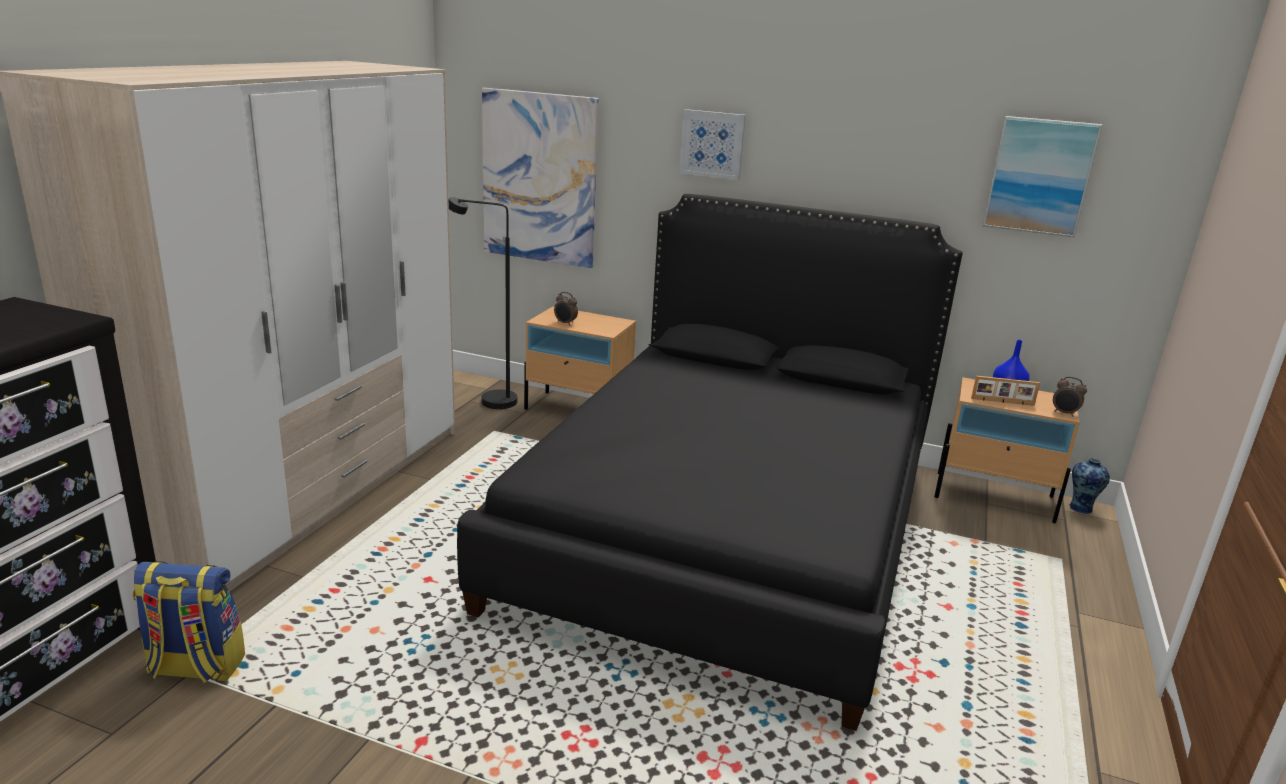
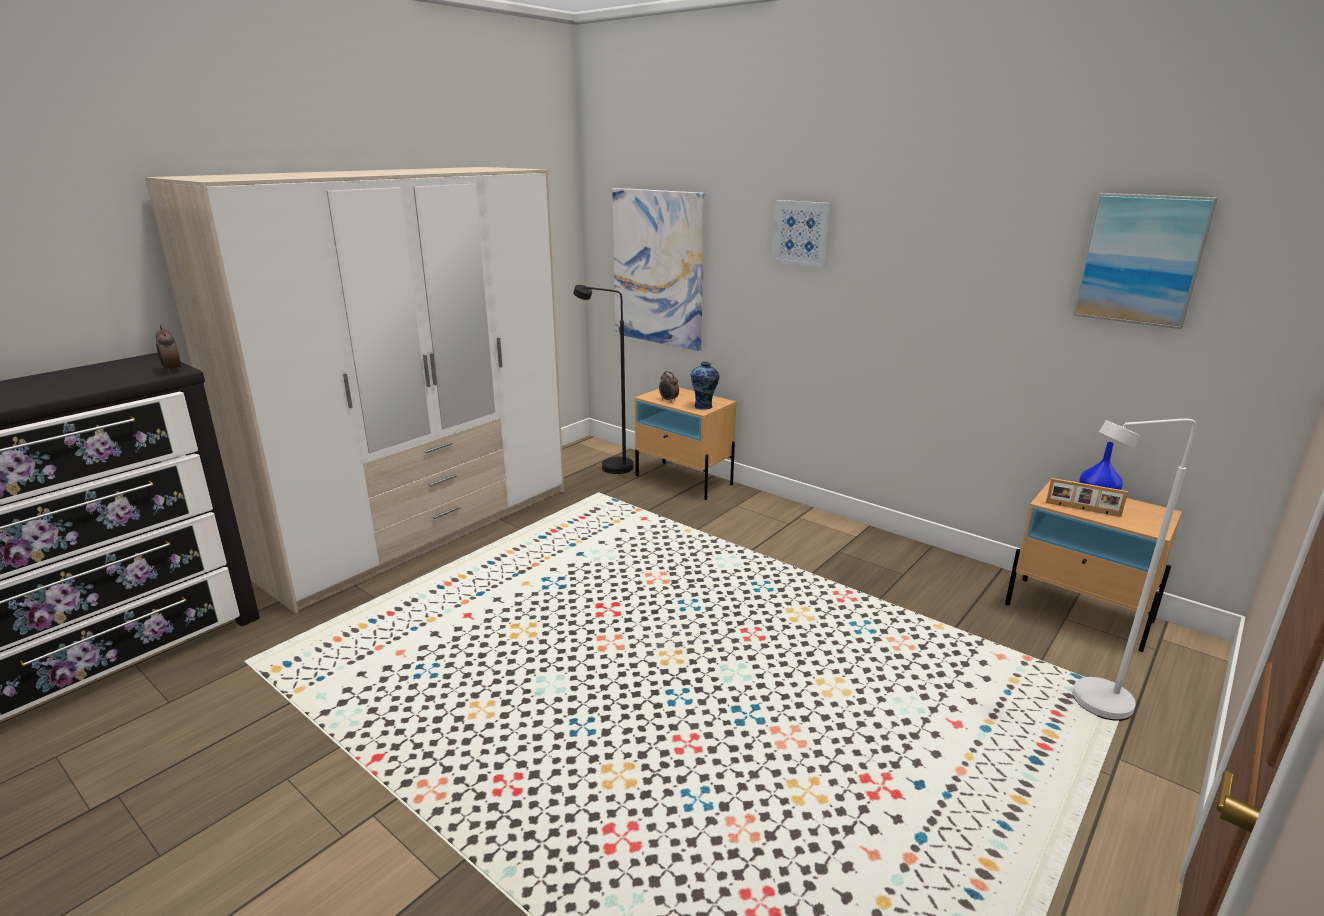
camera: 20 degrees right, 0 degrees up
(195, 668) = (255, 660): backpack -> none
(725, 528) = (759, 606): black bed -> none
(1037, 572) = (1088, 704): none -> white floor lamp
(1064, 413) = (1155, 529): alarm clock -> alarm clock (172, 370)
(1081, 508) = (1185, 639): vase -> vase (704, 406)

